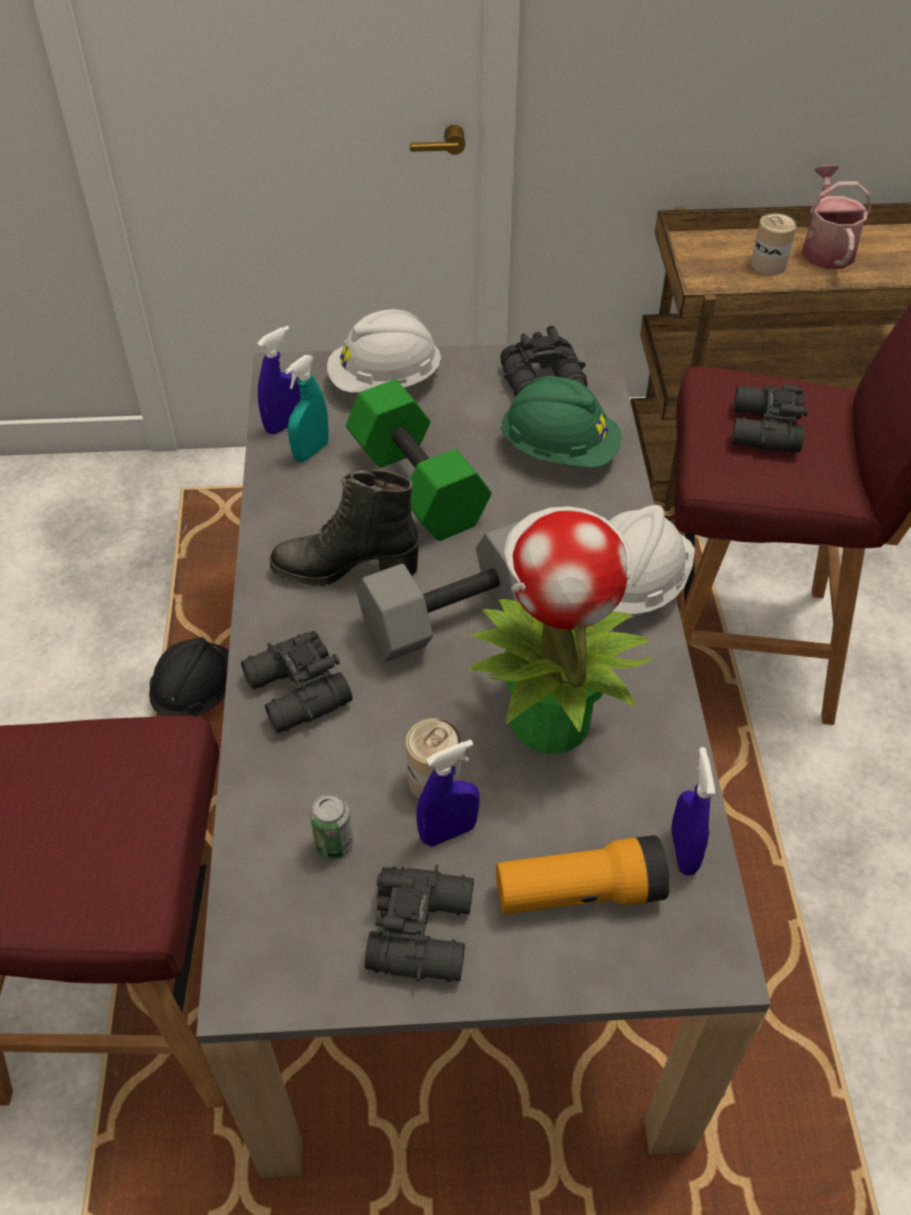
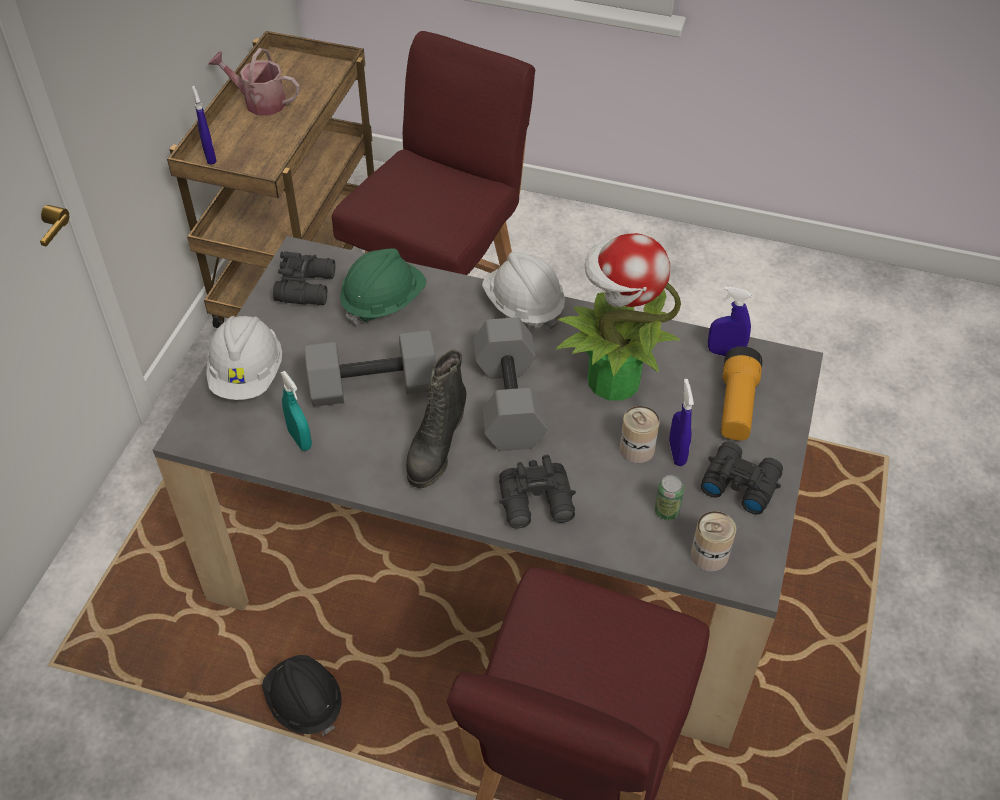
camera: 70 degrees left, 0 degrees up
(285, 425) = (258, 449): blue spray bottle -> blue spray bottle (210, 156)
(414, 485) = (372, 388): green dumbbell -> grey dumbbell
(763, 430) = (424, 199): black binoculars -> none
(768, 264) = (256, 134): can -> can (709, 555)

